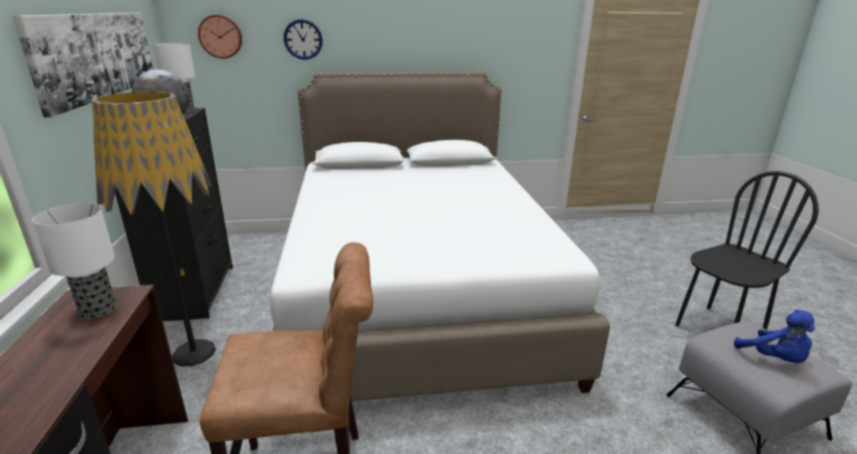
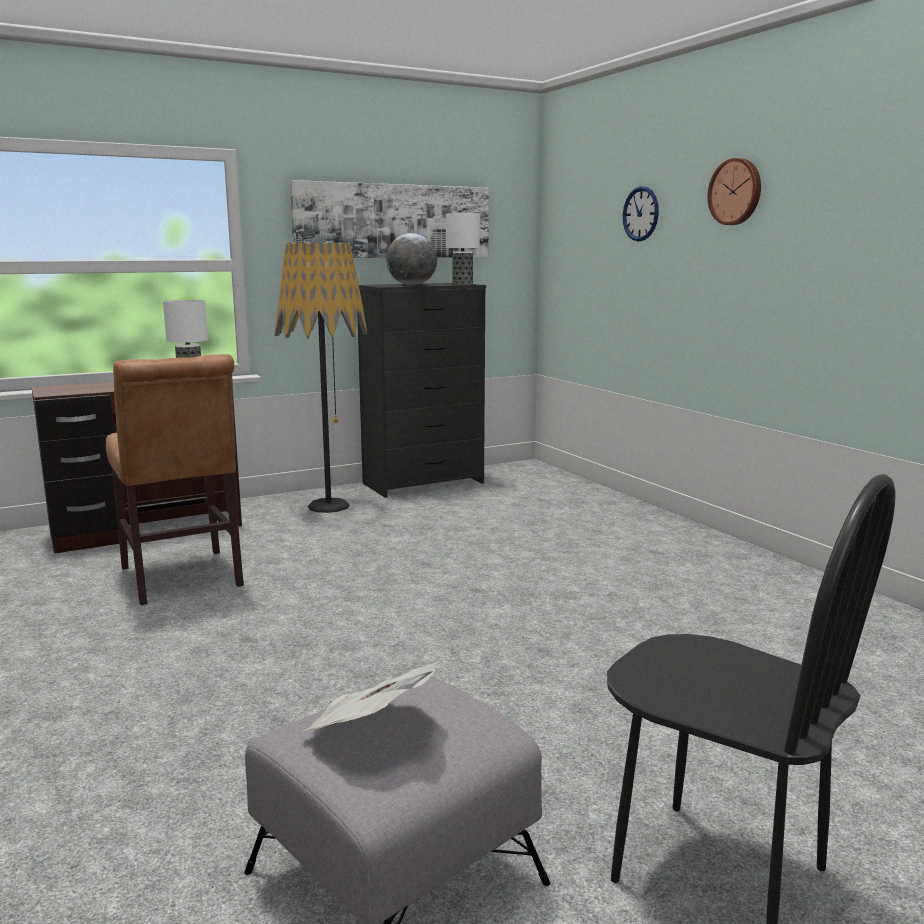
camera: 70 degrees right, 10 degrees down
(221, 36) = (576, 214): wall clock -> wall clock (736, 192)
(416, 291) = (535, 568): white bed -> none
(774, 359) = (371, 730): blue plush toy -> newspaper

